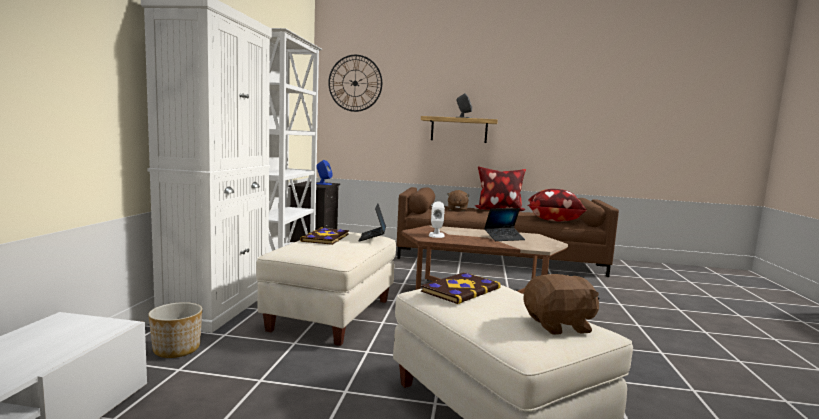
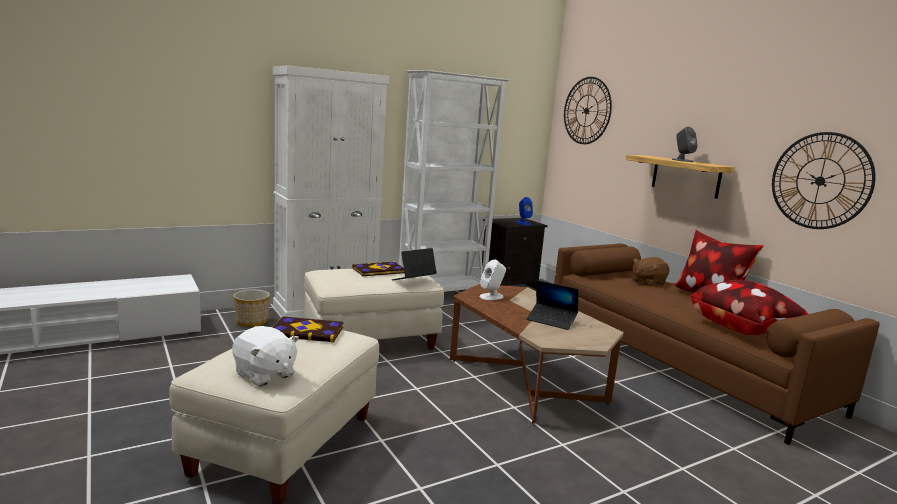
camera: 50 degrees right, 5 degrees up
(553, 124) = (820, 181): none -> wall clock
(559, 326) = (264, 374): brown plush toy -> white plush toy

